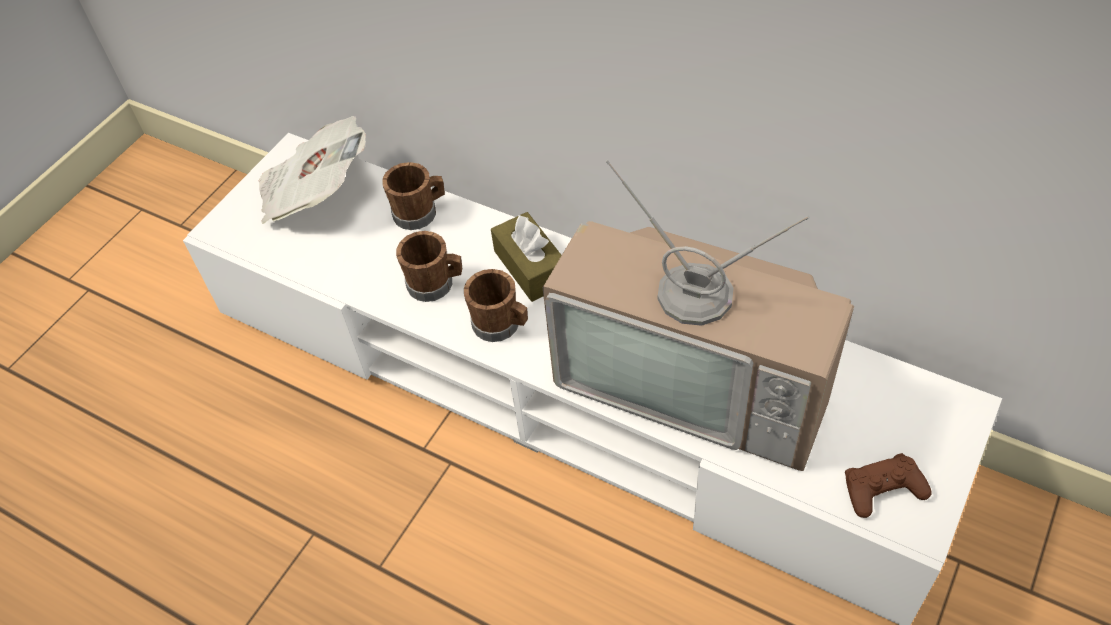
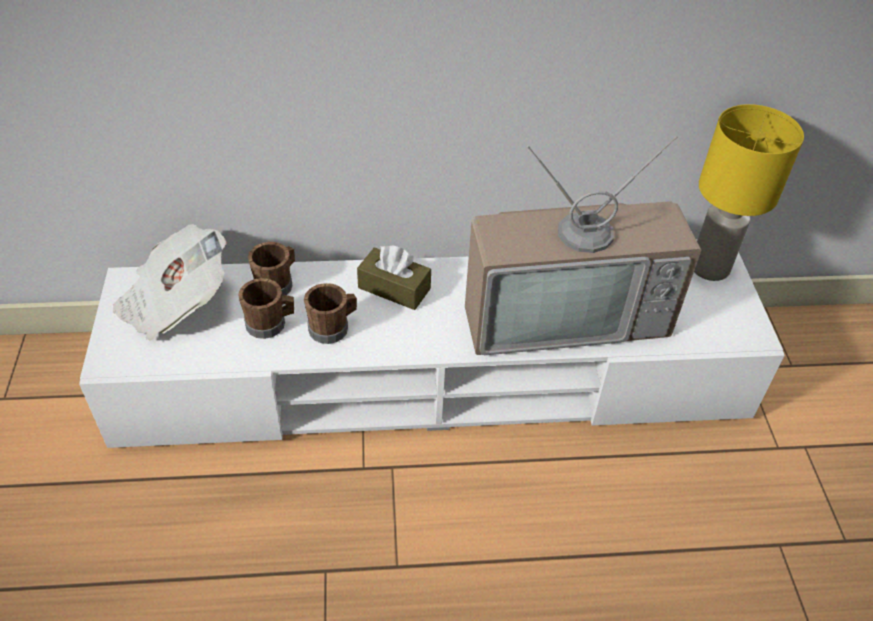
camera: 40 degrees left, 5 degrees down
(501, 325) = (406, 334): brown mug -> brown mug (270, 324)
(883, 489) = (720, 325): brown game controller -> none
(938, 408) = (710, 267): none -> yellow table lamp

